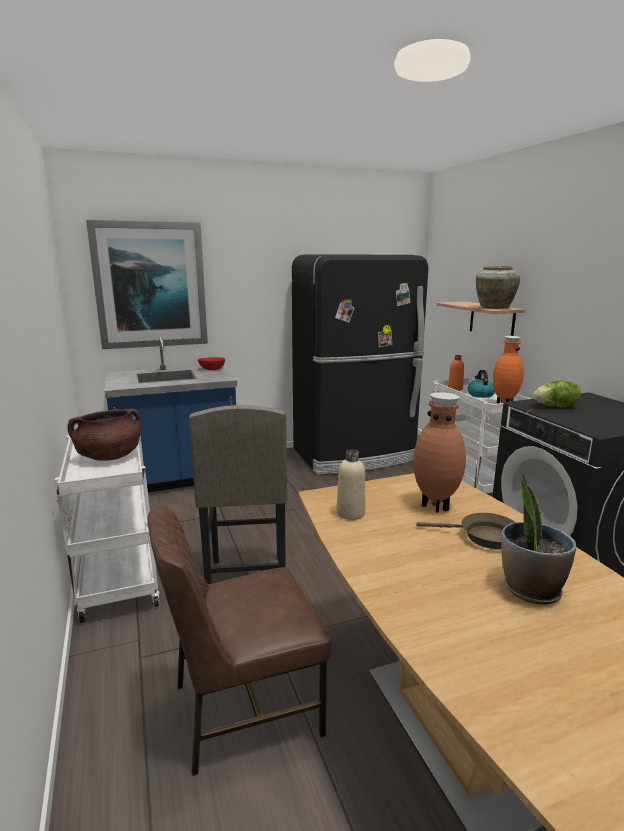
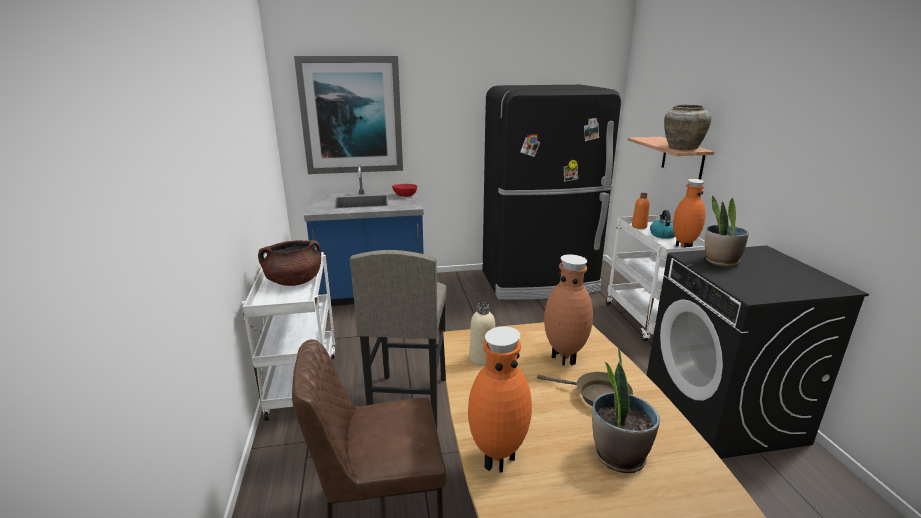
camera: 10 degrees right, 5 degrees up
(407, 606) = (497, 458): none -> orange vase
(556, 407) = (720, 262): lettuce -> potted plant

